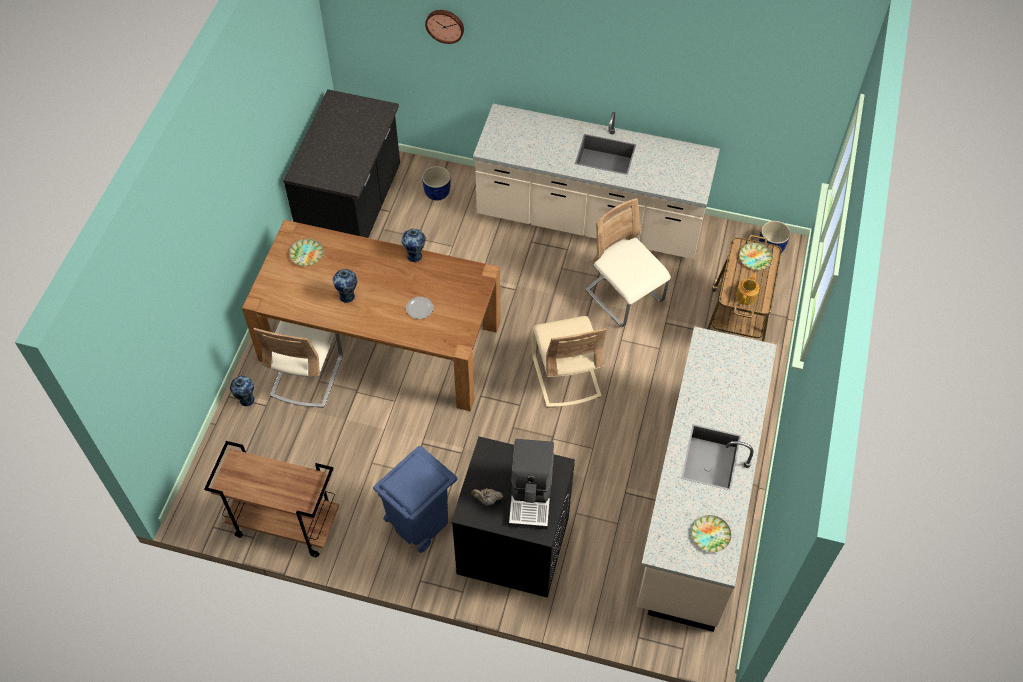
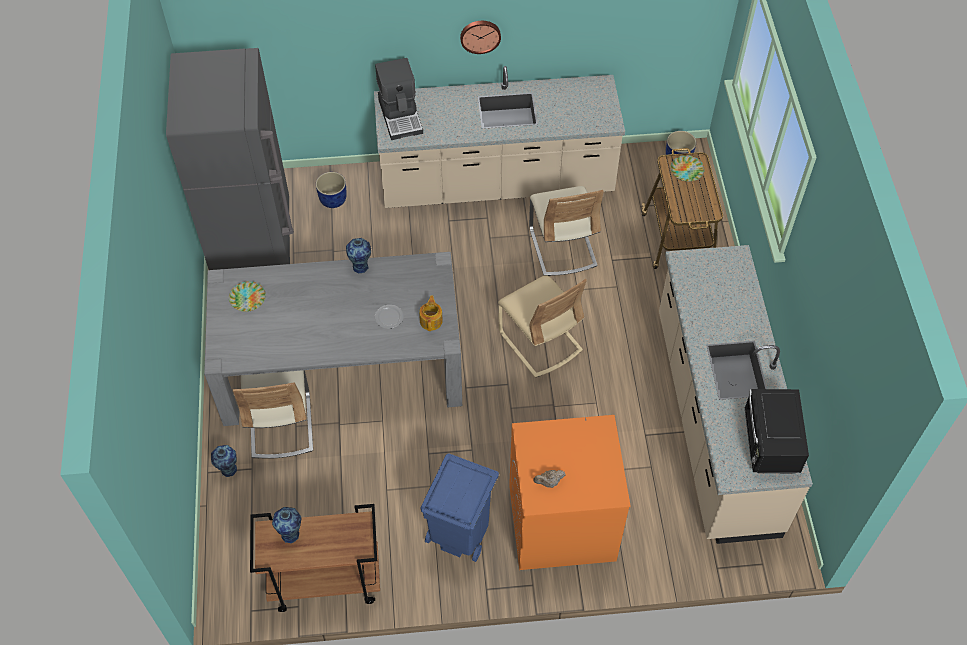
camera: 20 degrees left, 0 degrees up
(348, 296) = (310, 327): vase -> vase (291, 534)
(353, 207) = (253, 240): black counter -> grey fridge
(380, 341) = (341, 365): brown dining table -> grey dining table
(445, 25) = (313, 23): wall clock -> wall clock (480, 35)
(512, 546) = (561, 523): black washing machine -> orange washing machine
(531, 496) = (590, 464): coffee machine -> coffee machine (401, 115)
(624, 297) = (562, 247): beige chair -> beige chair turned 135 degrees counterclockwise
(710, 535) = (770, 444): plate -> black microwave
(746, 296) = (695, 208): teapot -> teapot (431, 320)

